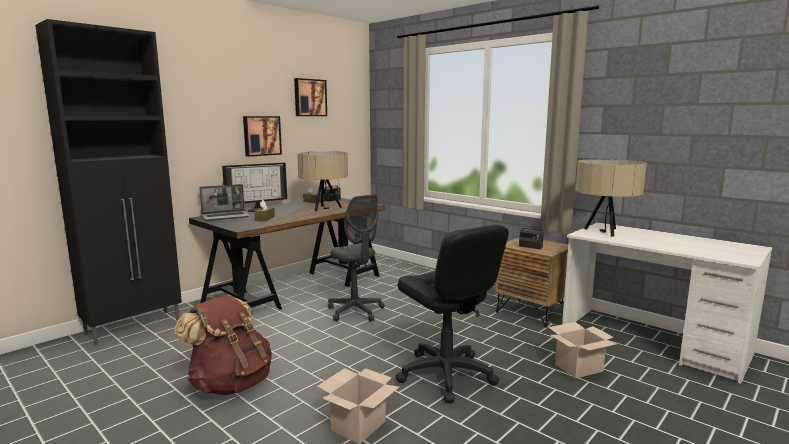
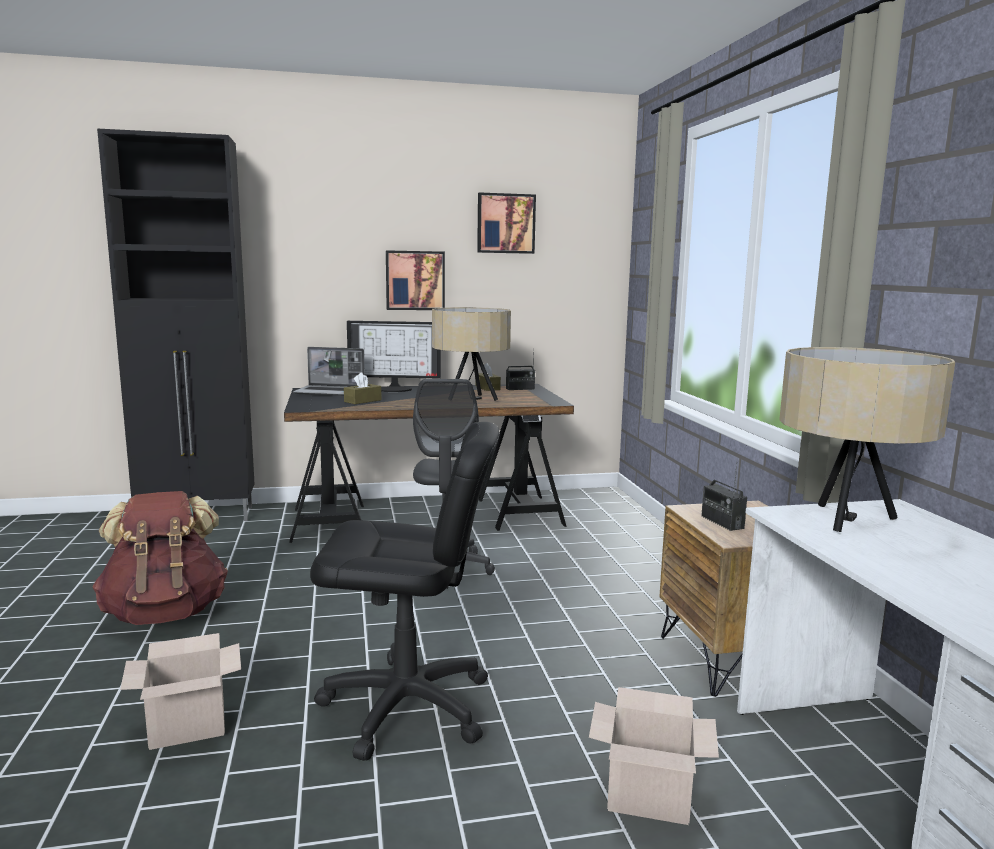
camera: 35 degrees right, 0 degrees up
(446, 375) = (407, 706): black office chair -> black office chair turned 90 degrees counterclockwise

